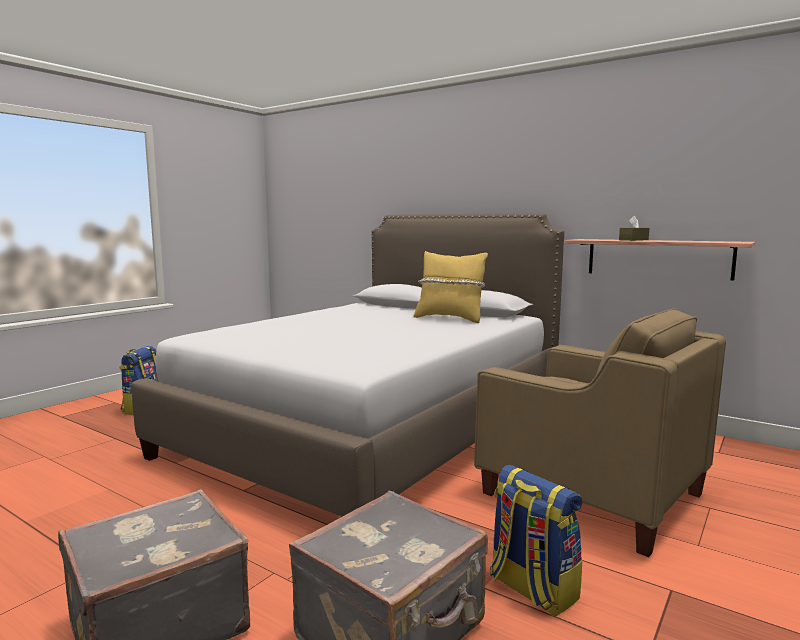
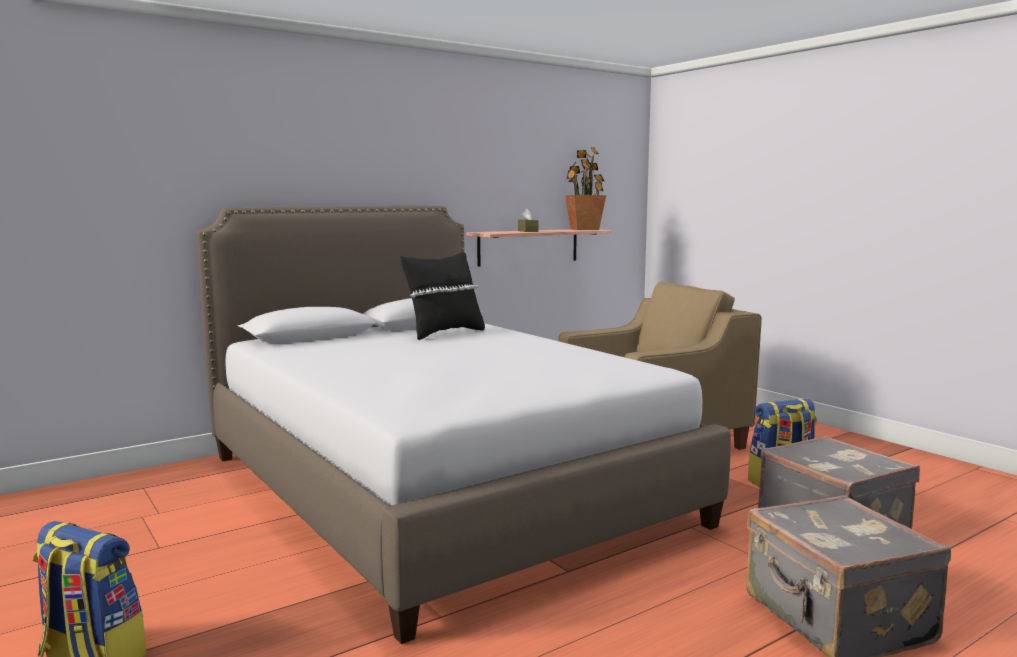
camera: 70 degrees left, 0 degrees up
(450, 318) = (444, 333): yellow pillow -> black pillow
(728, 241) = (584, 229): none -> potted plant

